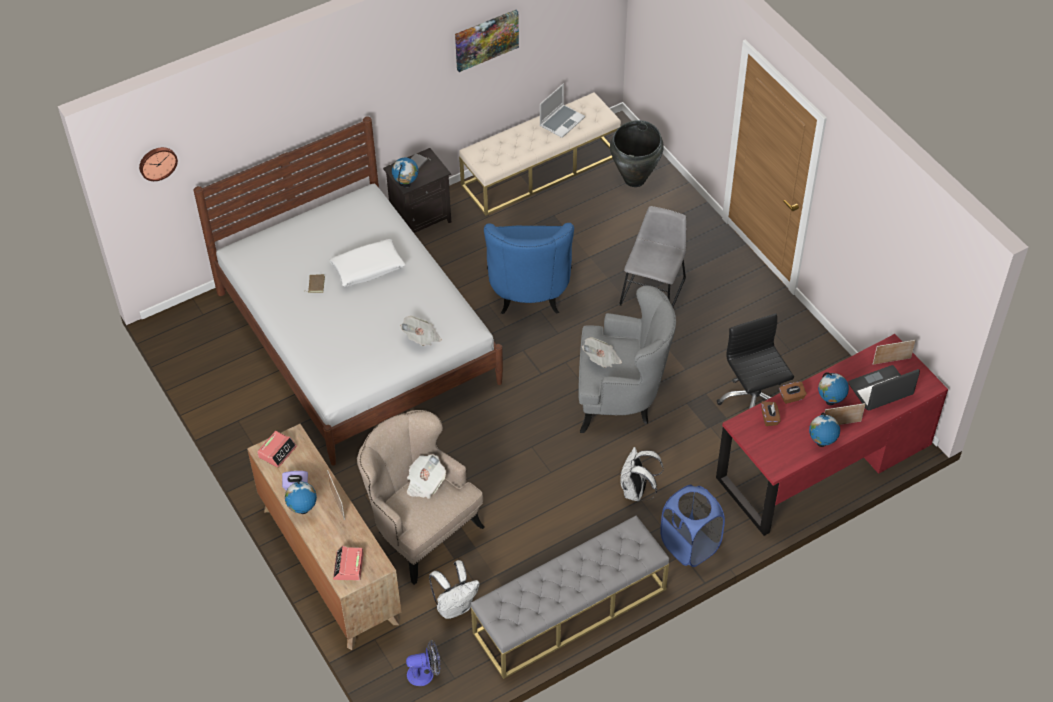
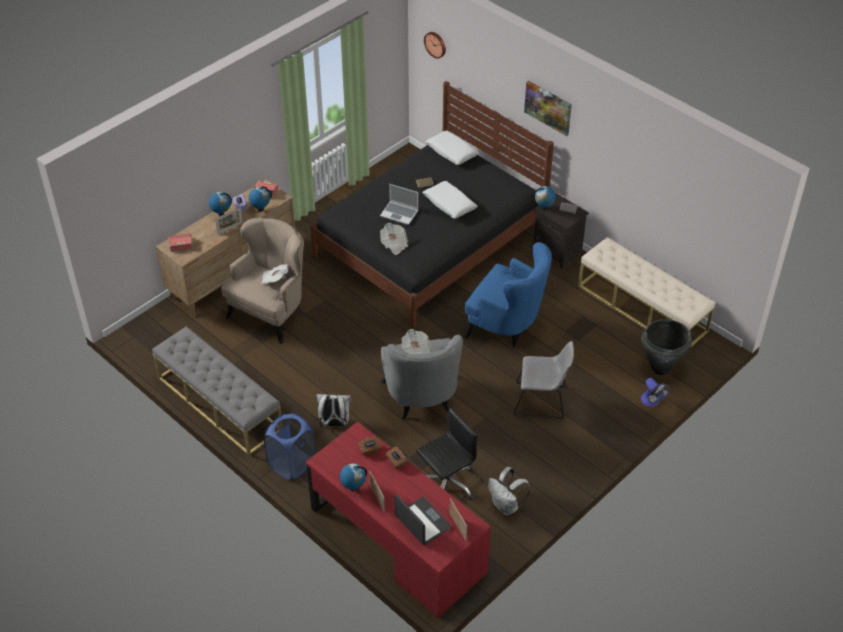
camera: 75 degrees right, 5 degrees down
(265, 246) = (451, 152): none -> white pillow
(357, 337) = (430, 244): white bed -> black bed
(425, 673) = (156, 338): fan -> fan (652, 402)
(455, 606) = (211, 342): white backpack -> white backpack (506, 506)
(486, 39) = (648, 172): picture -> picture (548, 107)
(529, 294) = (507, 326): blue armchair -> blue armchair turned 135 degrees counterclockwise
(562, 121) = (667, 287): laptop -> laptop (400, 213)
(830, 401) = (399, 488): globe -> globe (260, 209)

